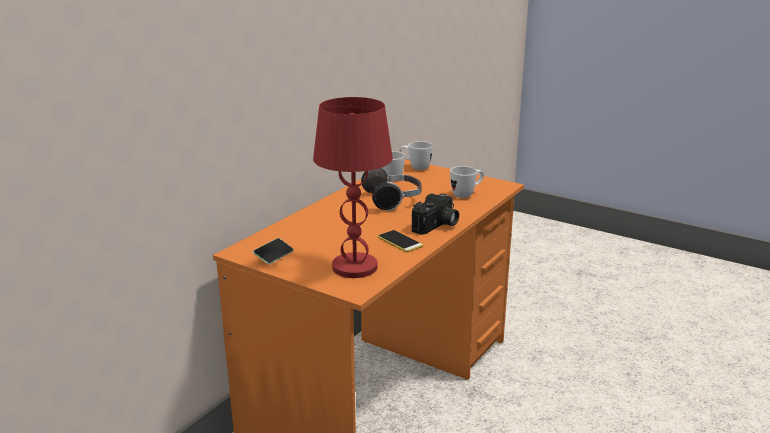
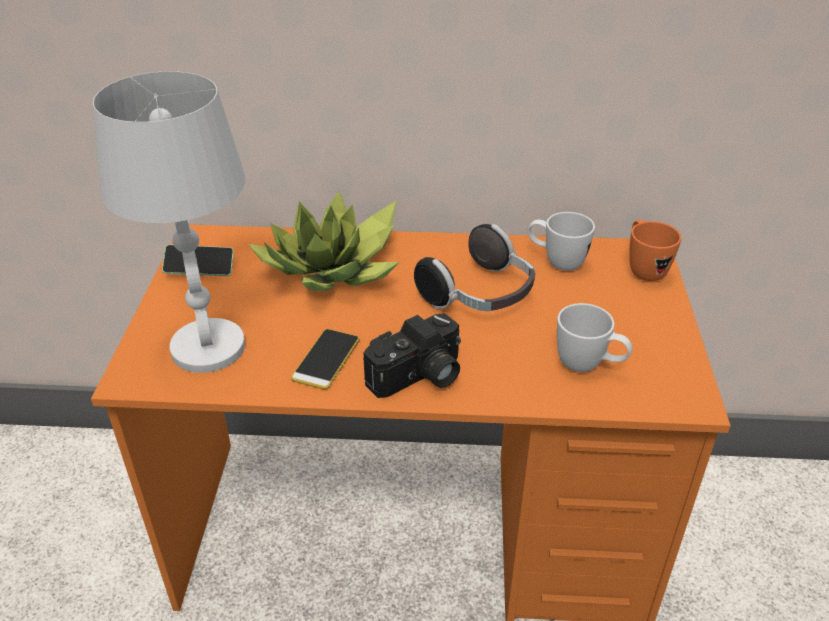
camera: 60 degrees right, 15 degrees up
(326, 224) = (334, 269): none -> potted plant
(355, 267) = (209, 348): red table lamp -> white table lamp
(415, 168) = (643, 269): white mug -> orange mug
(437, 226) = (419, 377): camera -> camera turned 45 degrees counterclockwise

